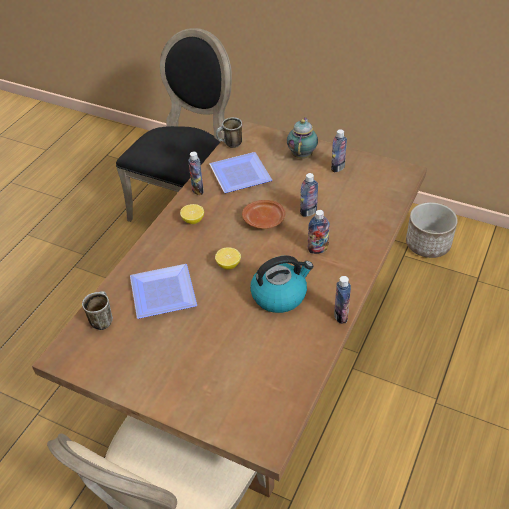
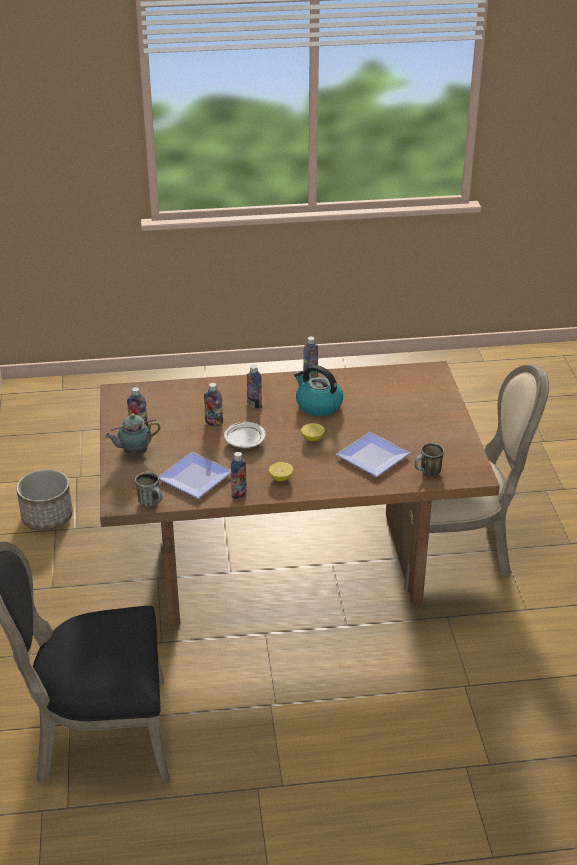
camera: 125 degrees left, 10 degrees down
(264, 220) = (244, 441): brown plate -> white plate

